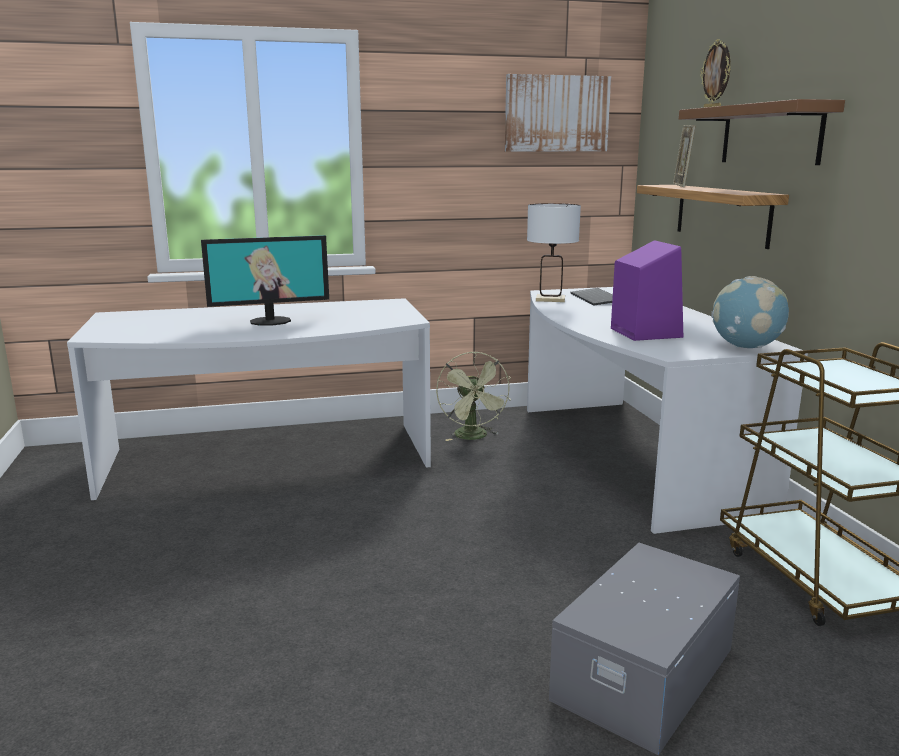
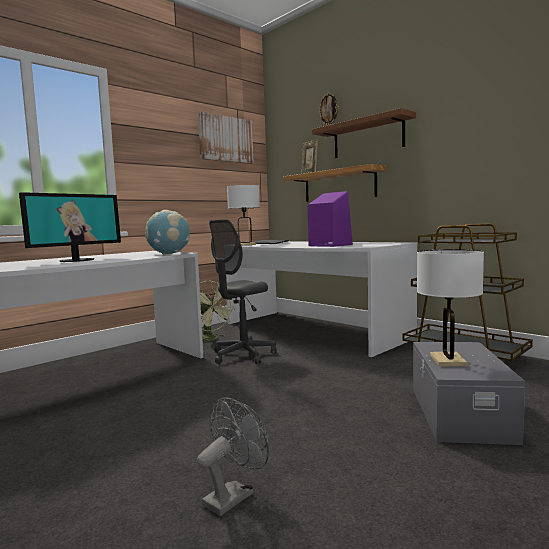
camera: 30 degrees left, 10 degrees down
(262, 668) = (234, 495): none -> grey fan
(481, 477) = (243, 355): none -> grey office chair
(623, 594) = (447, 360): none -> white table lamp
(746, 347) = (389, 243): globe -> globe (169, 254)

